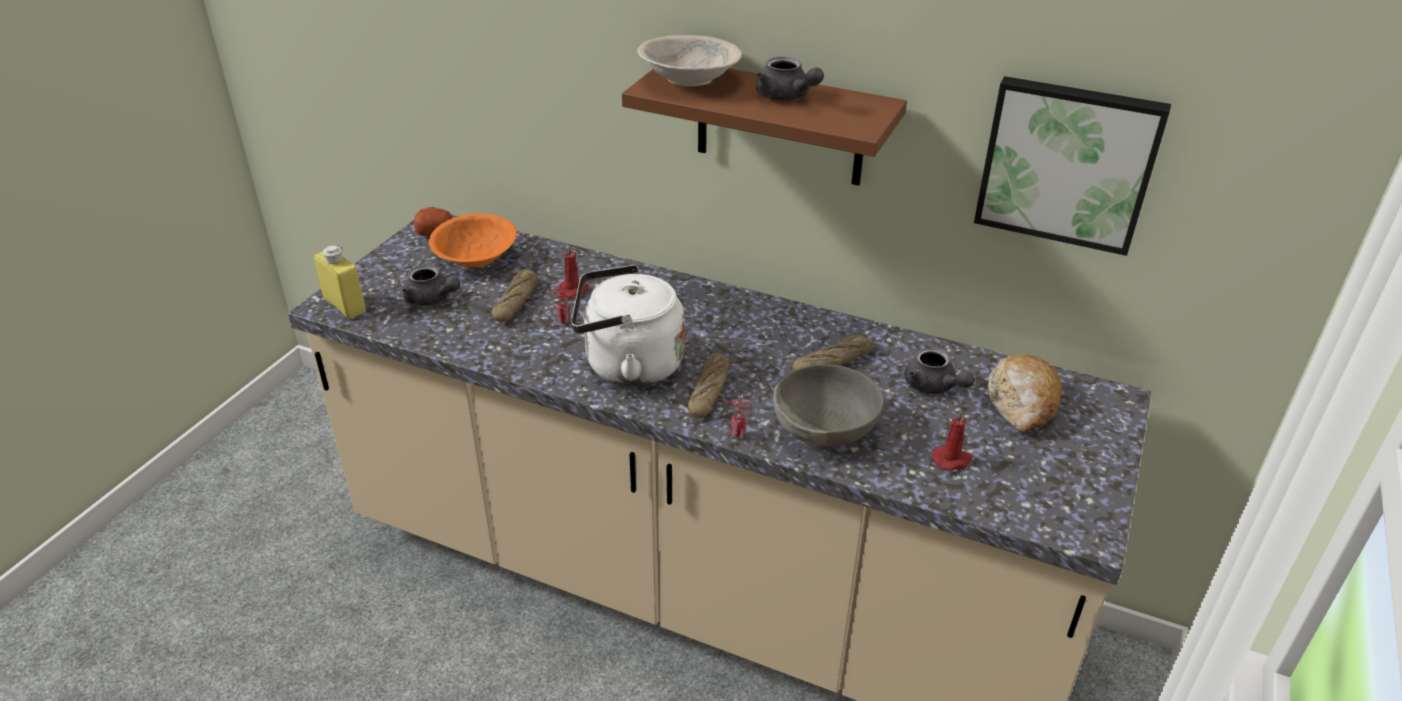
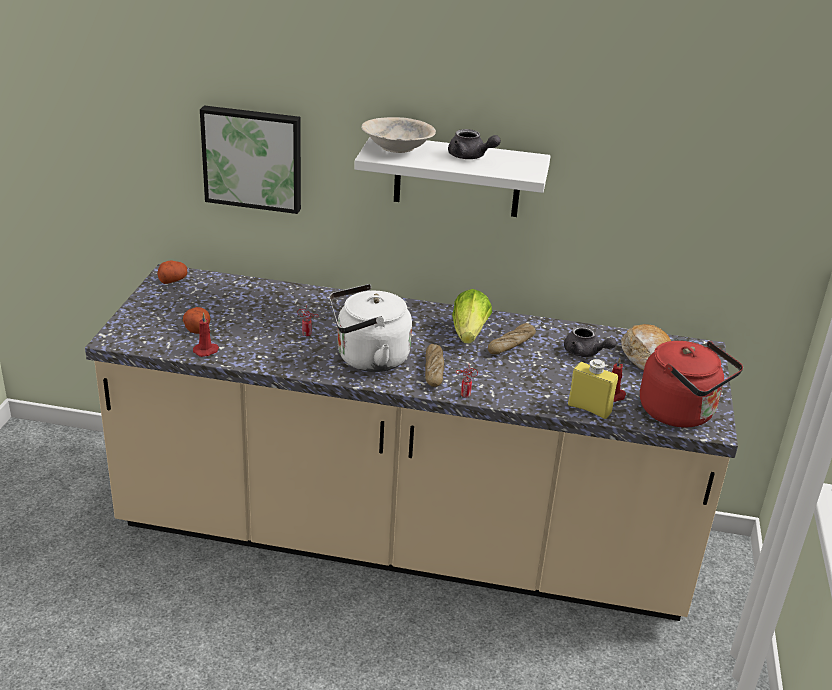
camera: 15 degrees left, 5 degrees down
(345, 305) = (129, 338): yellow bottle -> yellow bottle (589, 409)
(432, 299) = (197, 328): grey teapot -> potato
(476, 258) = (216, 296): orange bowl -> none
(516, 302) = (263, 324): bread -> none
(574, 290) = (304, 313): red candle -> red candle (206, 350)
(779, 341) = (469, 333): none -> lettuce
(780, 123) = (457, 176): brown shelf -> white shelf
(825, 429) = (523, 385): grey bowl -> none
(1047, 502) = (681, 413): none -> red kettle
(1067, 163) = (661, 190): picture -> picture (253, 158)

